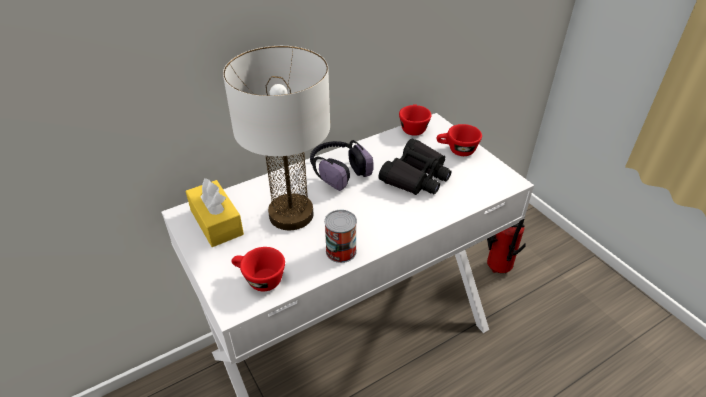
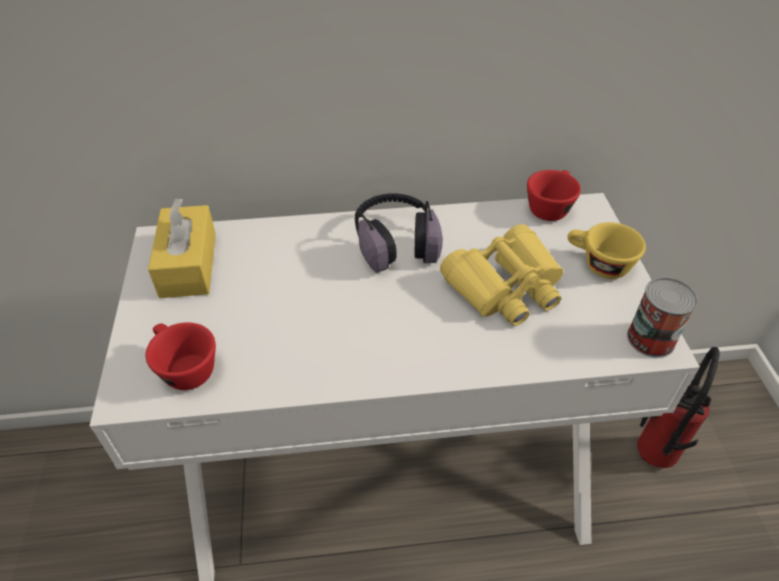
camera: 25 degrees right, 5 degrees up
(292, 214) = (289, 286): table lamp -> none
(341, 251) = (318, 367): can -> can (650, 339)
(416, 177) = (505, 287): black binoculars -> yellow binoculars
(457, 150) = (598, 264): red cup -> yellow cup

